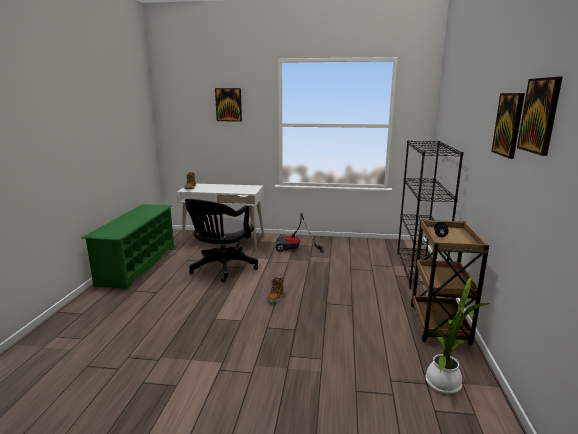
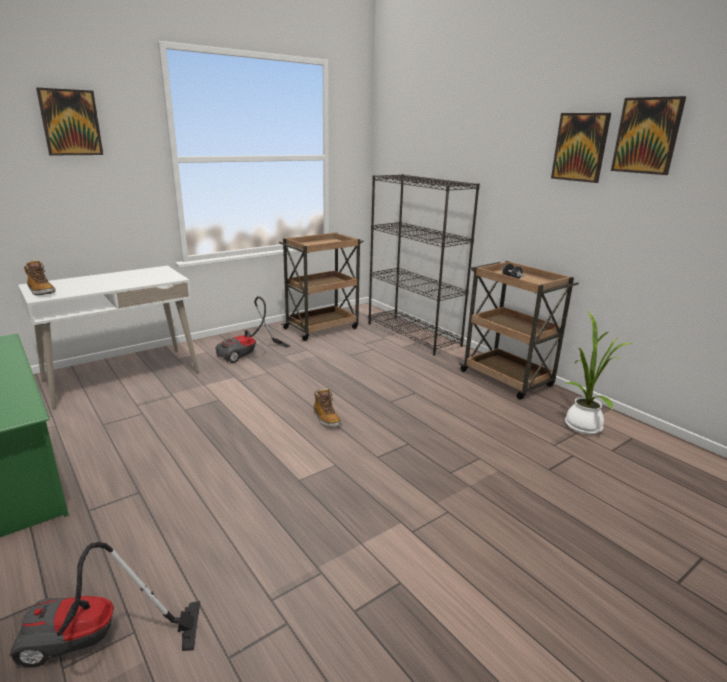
camera: 45 degrees left, 5 degrees up
(70, 335) = (94, 643): none -> vacuum cleaner
(221, 269) = (189, 415): black office chair -> none
(361, 247) = (322, 328): none -> brown cart

